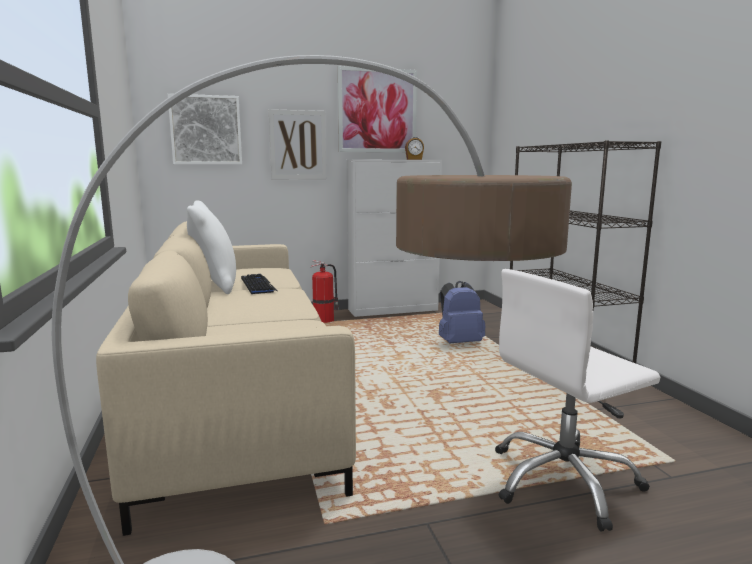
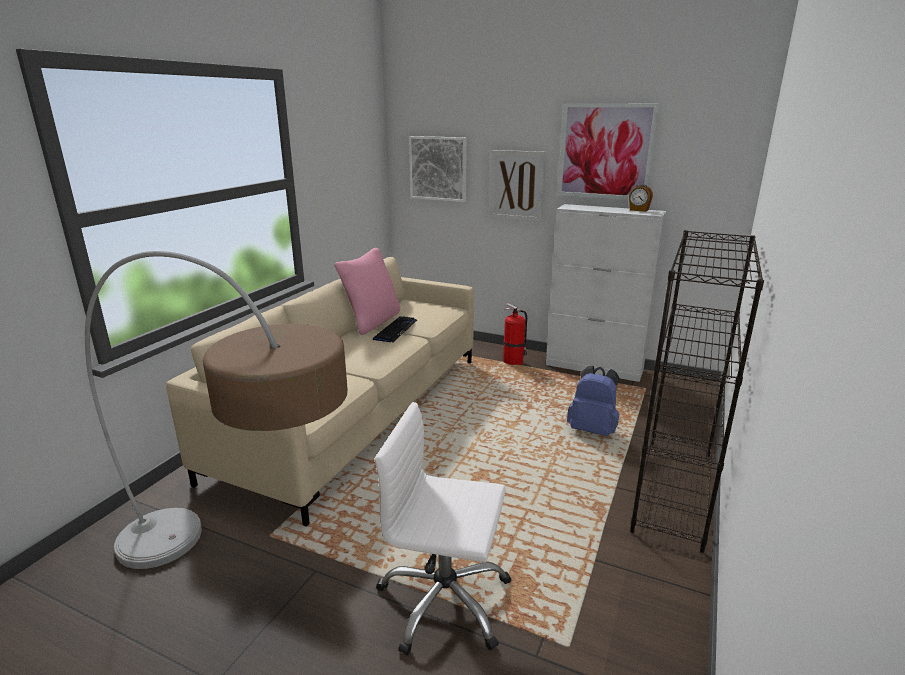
camera: 40 degrees right, 10 degrees up
(214, 285) = (372, 322): white pillow -> pink pillow

